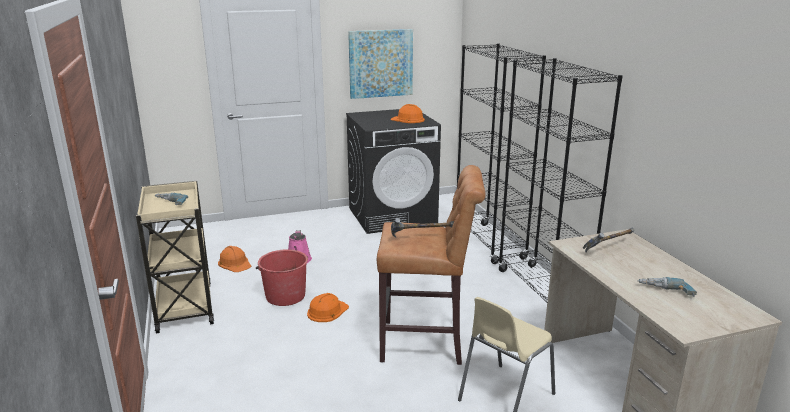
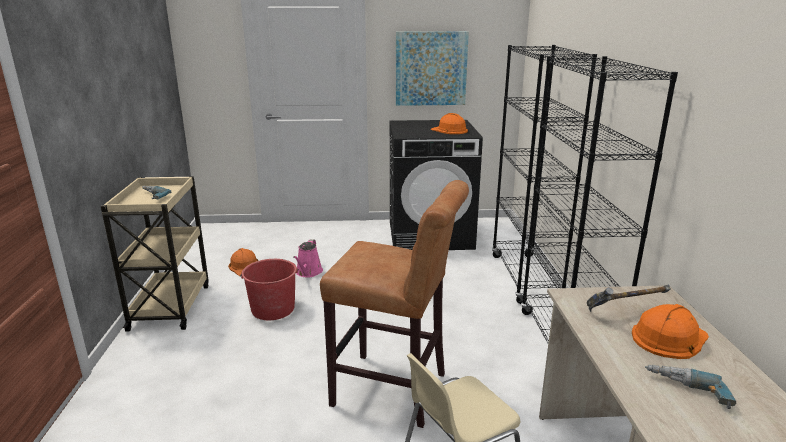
camera: 15 degrees right, 0 degrees up
(327, 311) = (305, 333): orange hard hat -> orange hard hat (669, 337)
(420, 238) = (380, 265): hammer -> none

